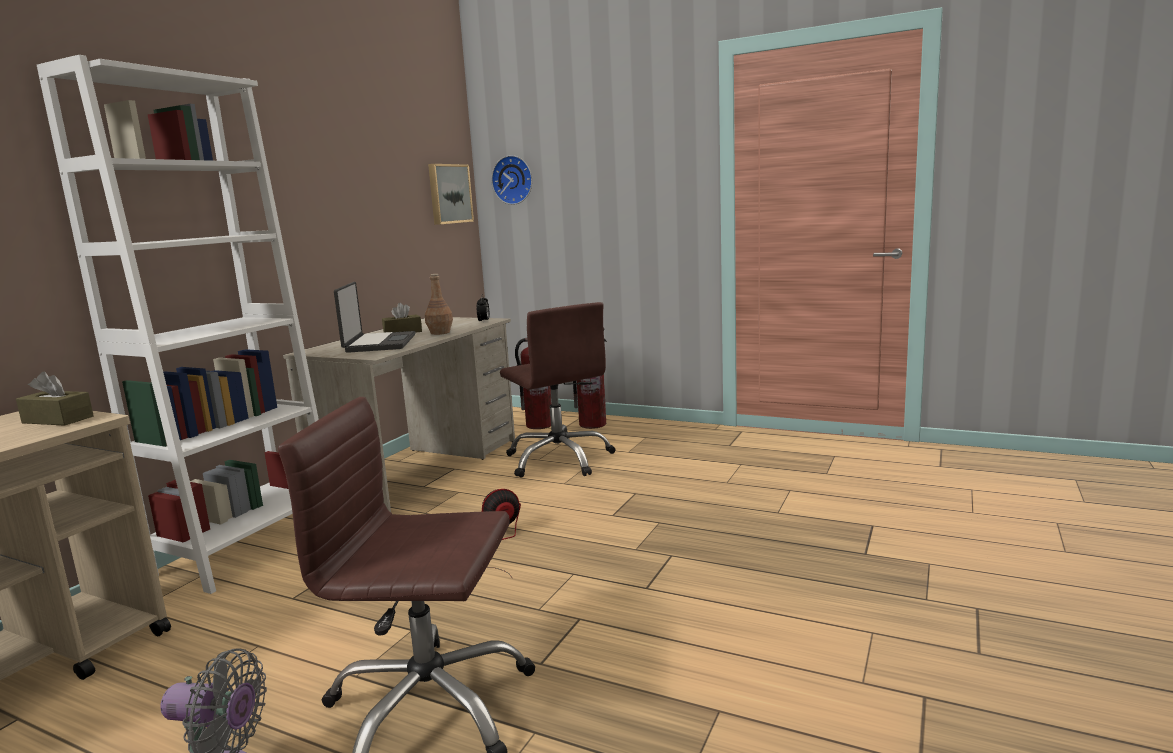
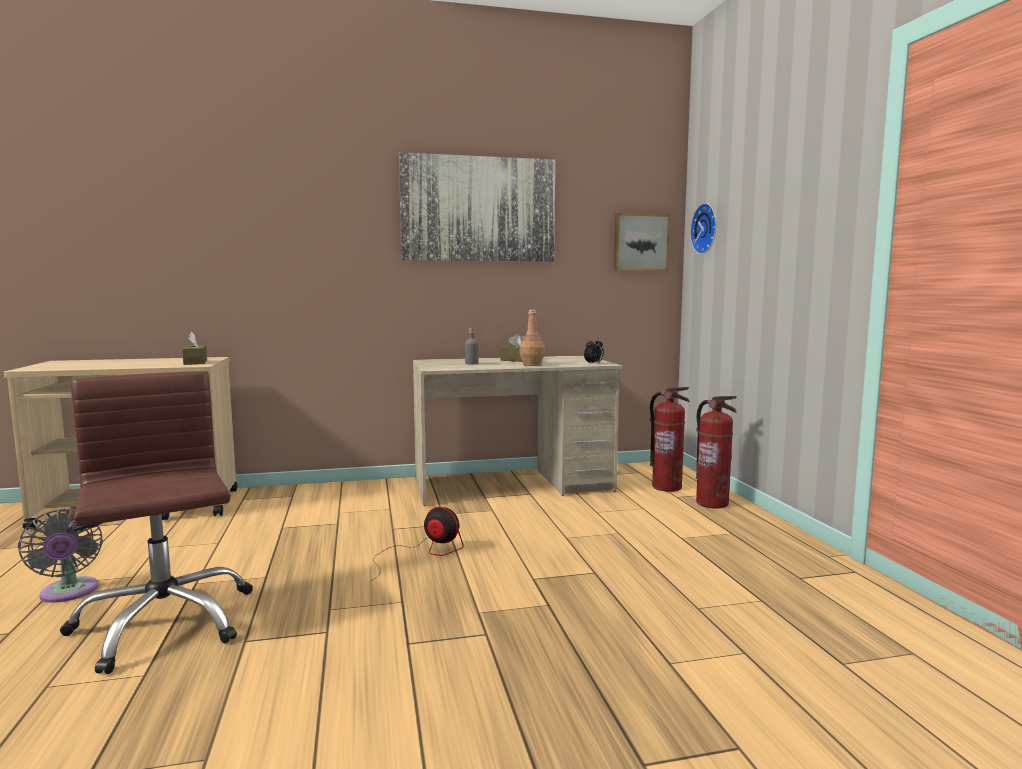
camera: 50 degrees right, 5 degrees down
(249, 547) = (336, 492): white bookcase -> none
(316, 160) = (478, 209): none -> picture
(378, 344) = (471, 363): laptop -> grey bottle
(559, 459) = (611, 519): brown office chair -> none

